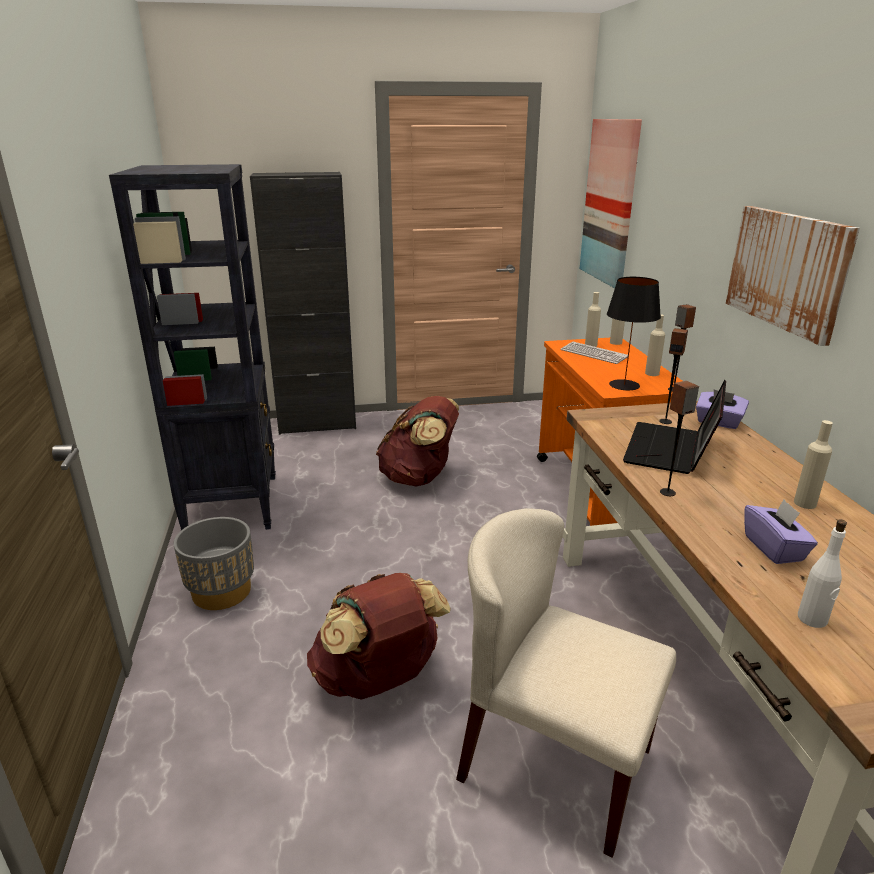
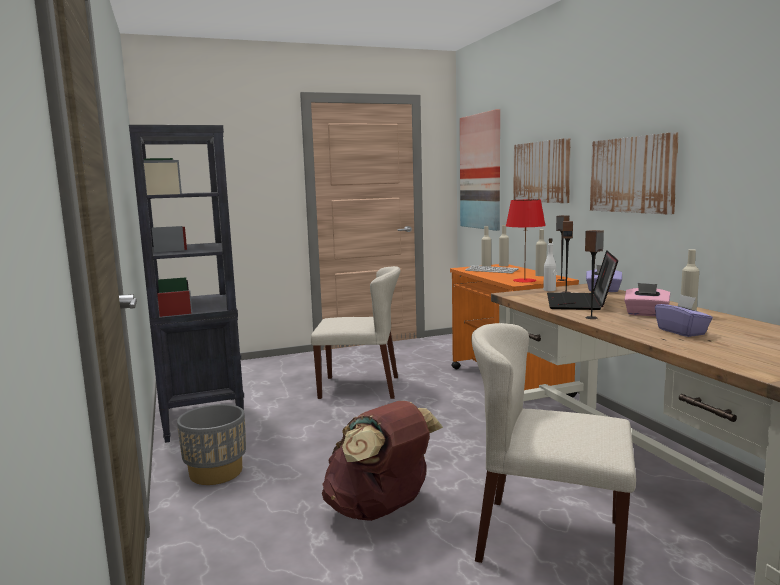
camera: 10 degrees left, 15 degrees down
(317, 425) = (258, 364): black cabinet -> none
(419, 478) = (360, 387): brown backpack -> beige chair
(623, 385) = (524, 280): black table lamp -> red table lamp
(679, 227) = (542, 172): none -> picture
(747, 493) = (646, 314): none -> pink tissue box
(812, 619) = (729, 354): white bottle -> white bottle (549, 290)

